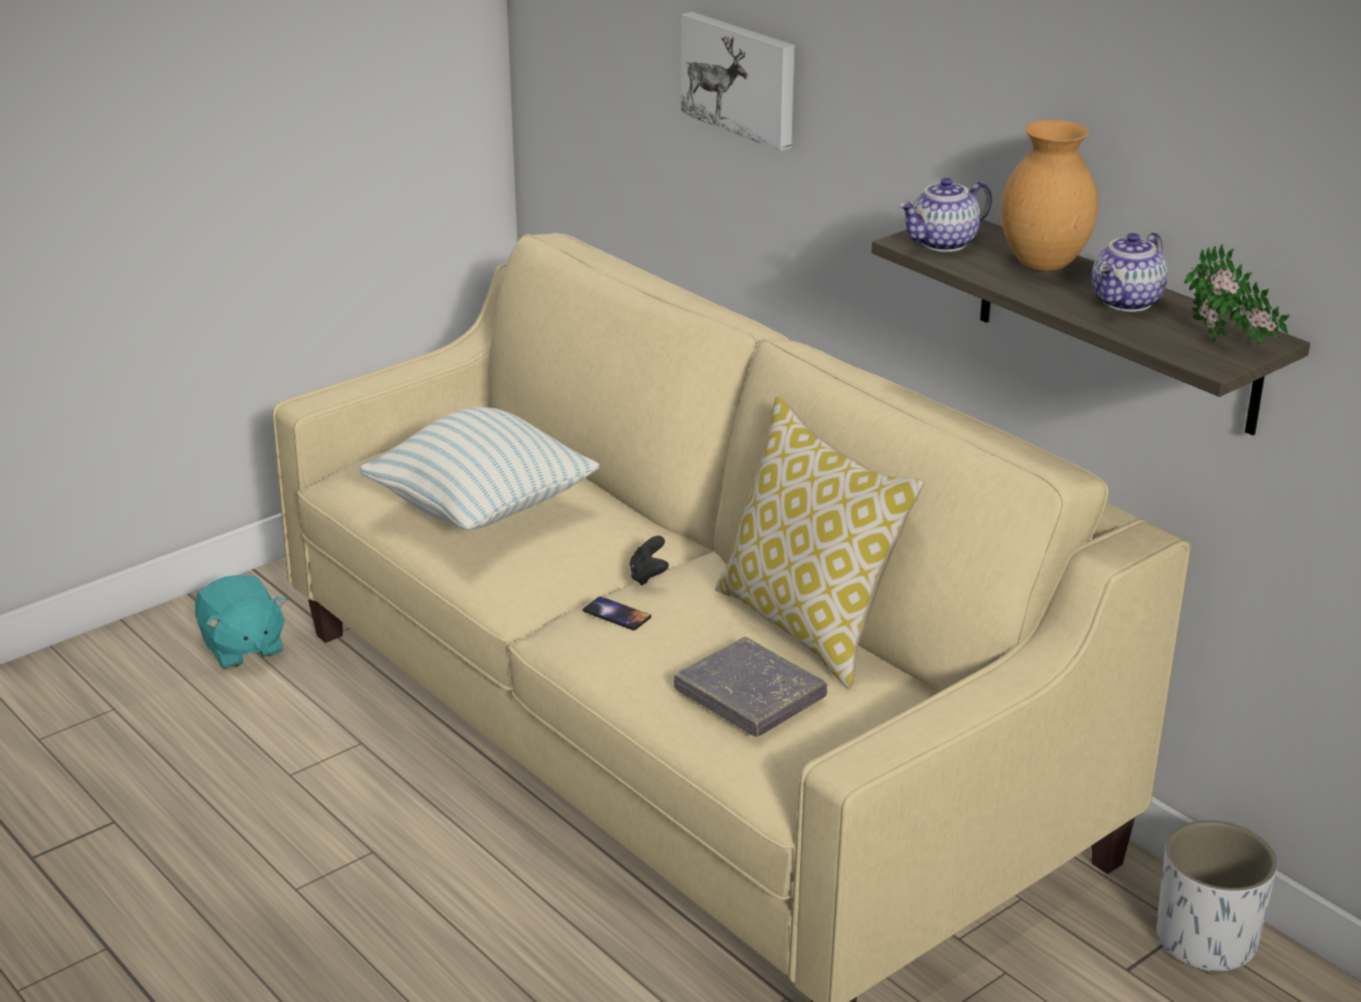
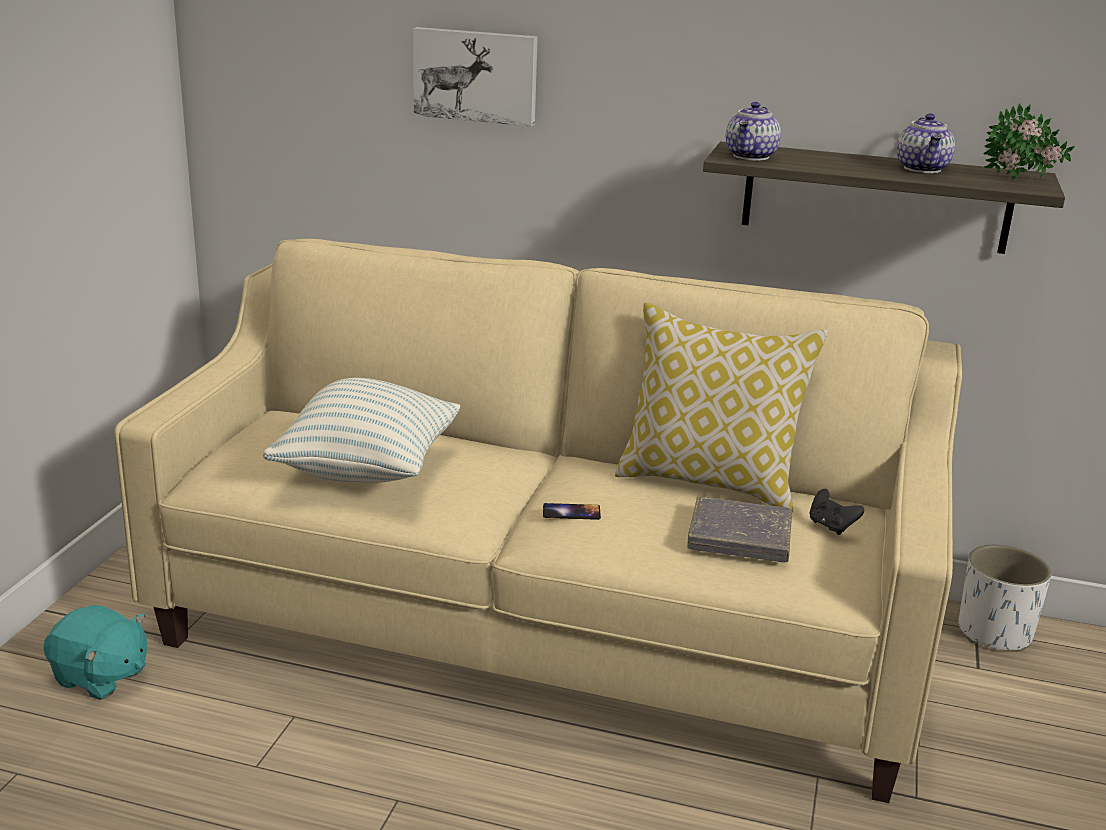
camera: 35 degrees left, 5 degrees down
(648, 576) = (553, 481): black game controller -> black game controller (831, 526)
(1045, 264) = (834, 158): brown vase -> none

